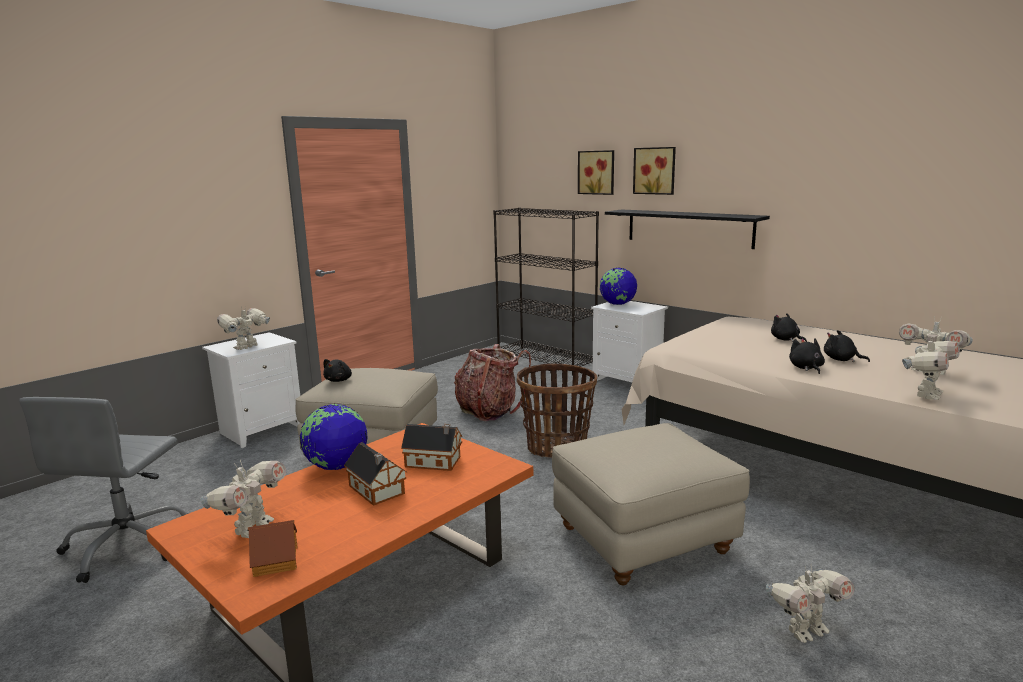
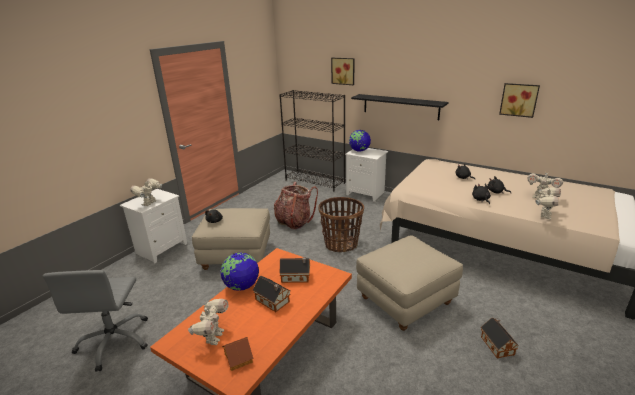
camera: 10 degrees left, 10 degrees up
(655, 170) = (380, 72): picture -> picture (519, 99)
(805, 630) = (496, 344): toy robot -> toy house

